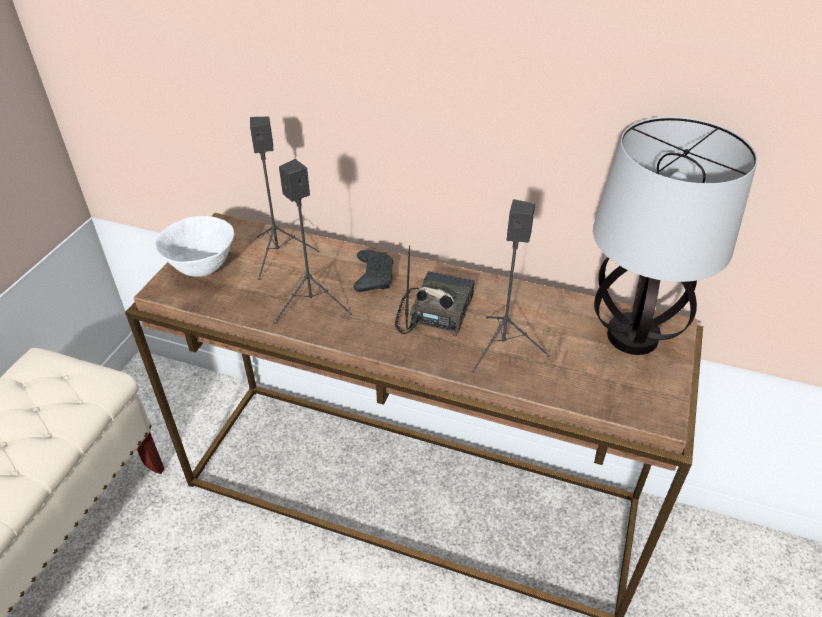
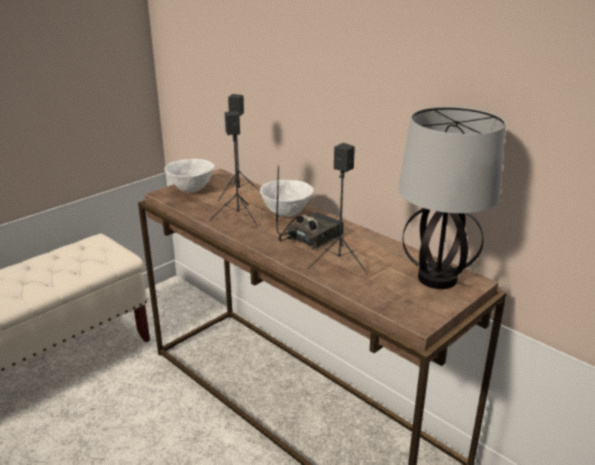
camera: 25 degrees right, 15 degrees down
(373, 277) = (287, 213): black game controller -> white bowl

